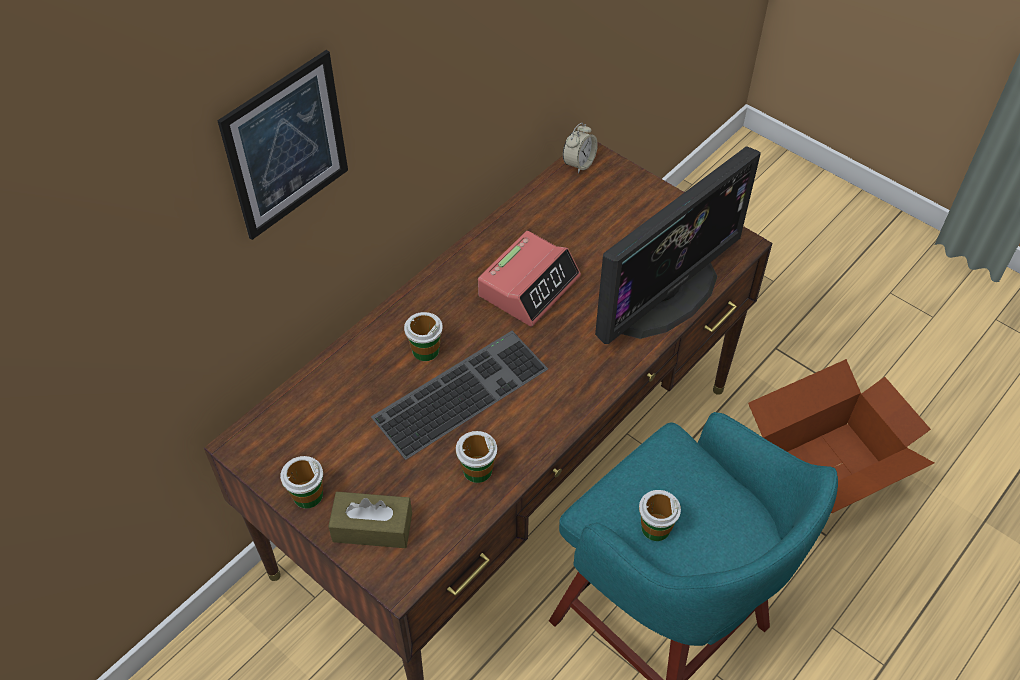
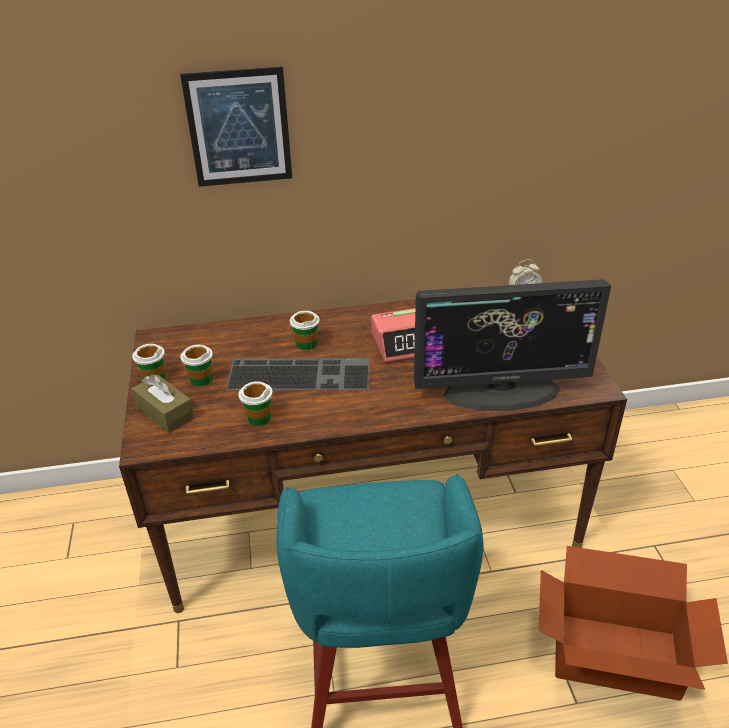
camera: 40 degrees right, 15 degrees down
(655, 528) = (346, 529): cup -> cup (201, 379)

